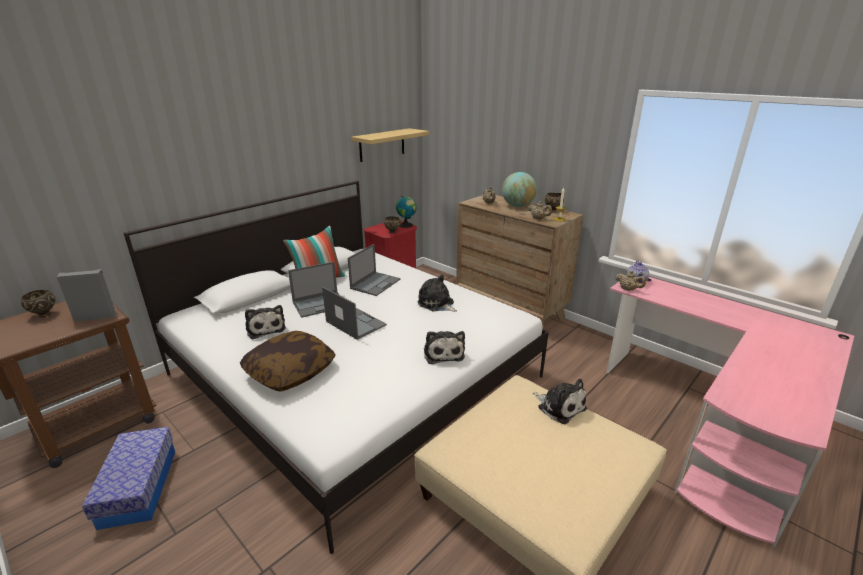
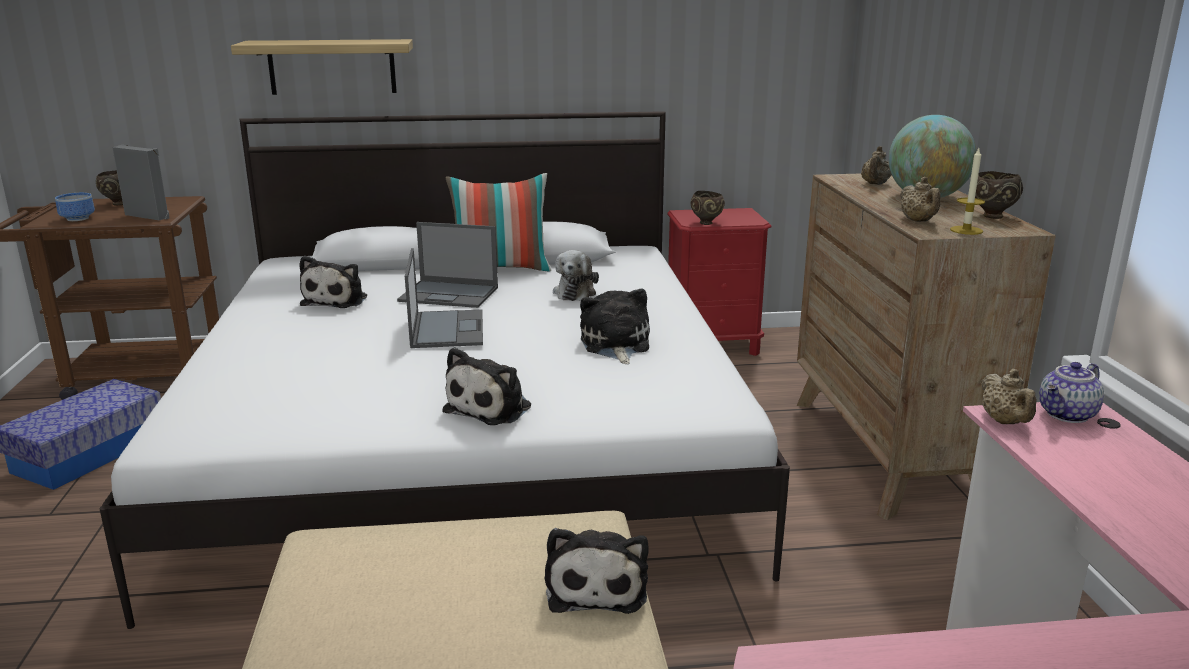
camera: 40 degrees right, 5 degrees down
(37, 337) = (76, 219): none -> bowl
(290, 371) = (271, 353): pillow -> none
(375, 283) = (575, 292): laptop -> plush toy
(382, 145) = (739, 51): shelf -> shelf (332, 67)
(406, 225) = (751, 220): globe -> none

